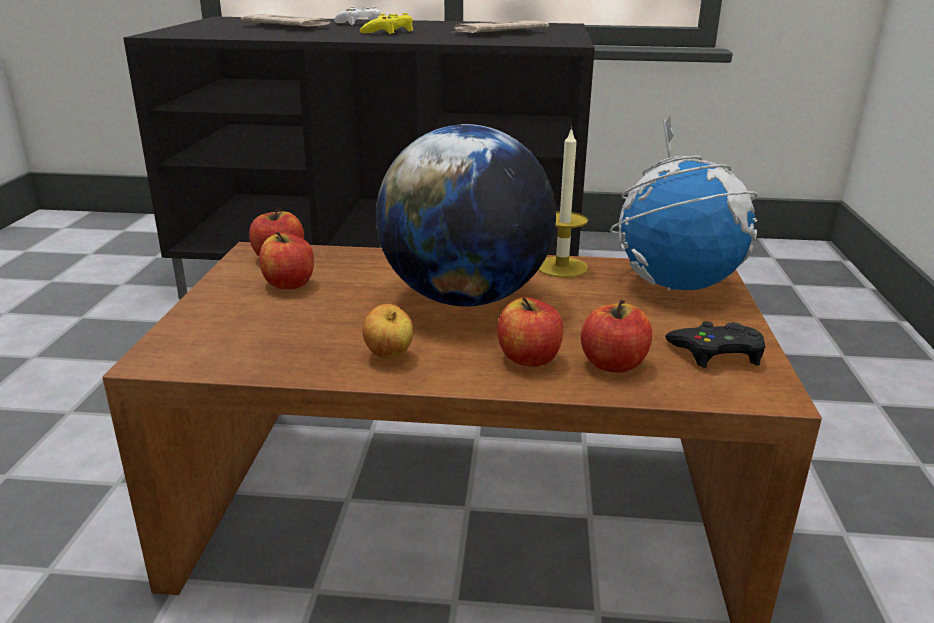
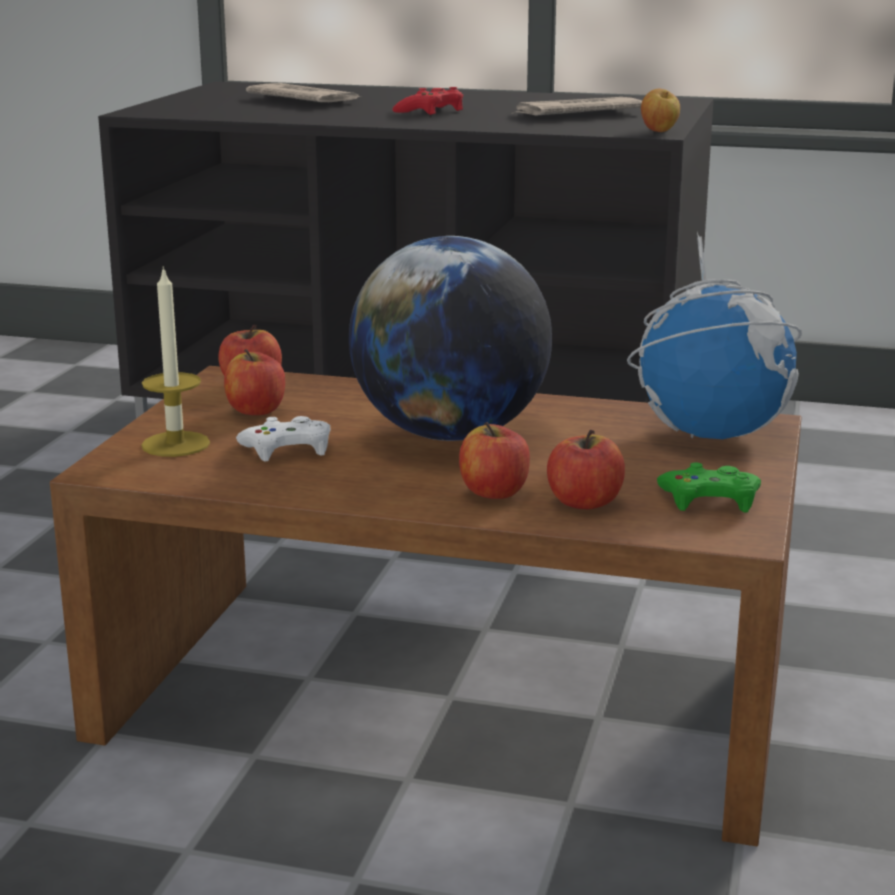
camera: 10 degrees right, 5 degrees down
(360, 23) = (402, 96): white game controller -> white game controller (288, 449)
(389, 32) = (431, 111): yellow game controller -> red game controller
(389, 356) = (344, 481): apple -> apple (659, 131)
(561, 267) = (581, 409): candle -> candle (175, 444)
(717, 353) = (710, 500): black game controller -> green game controller

